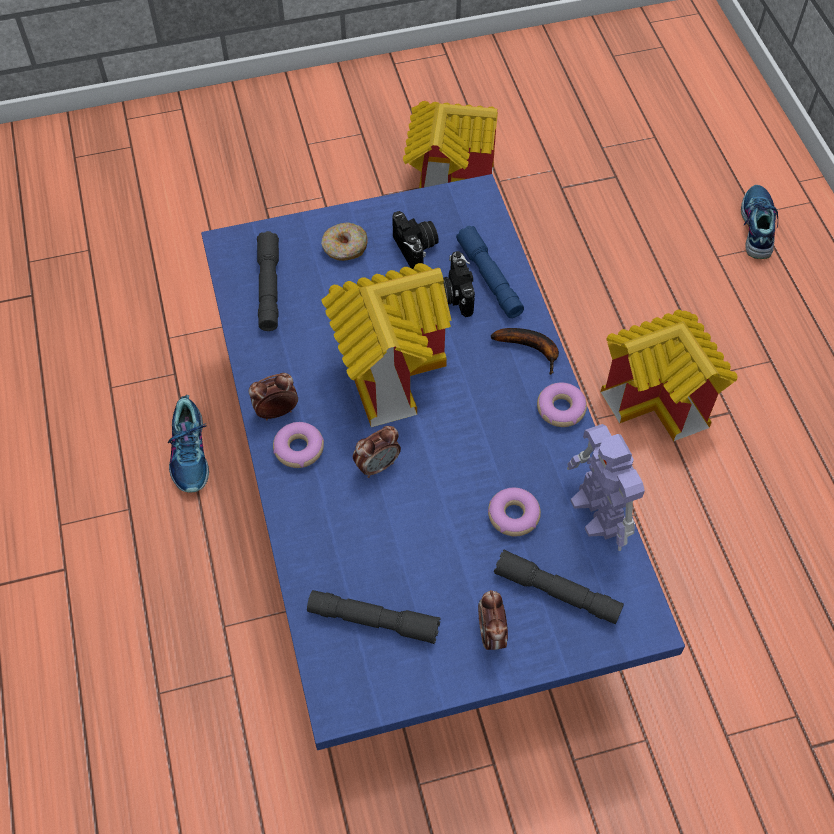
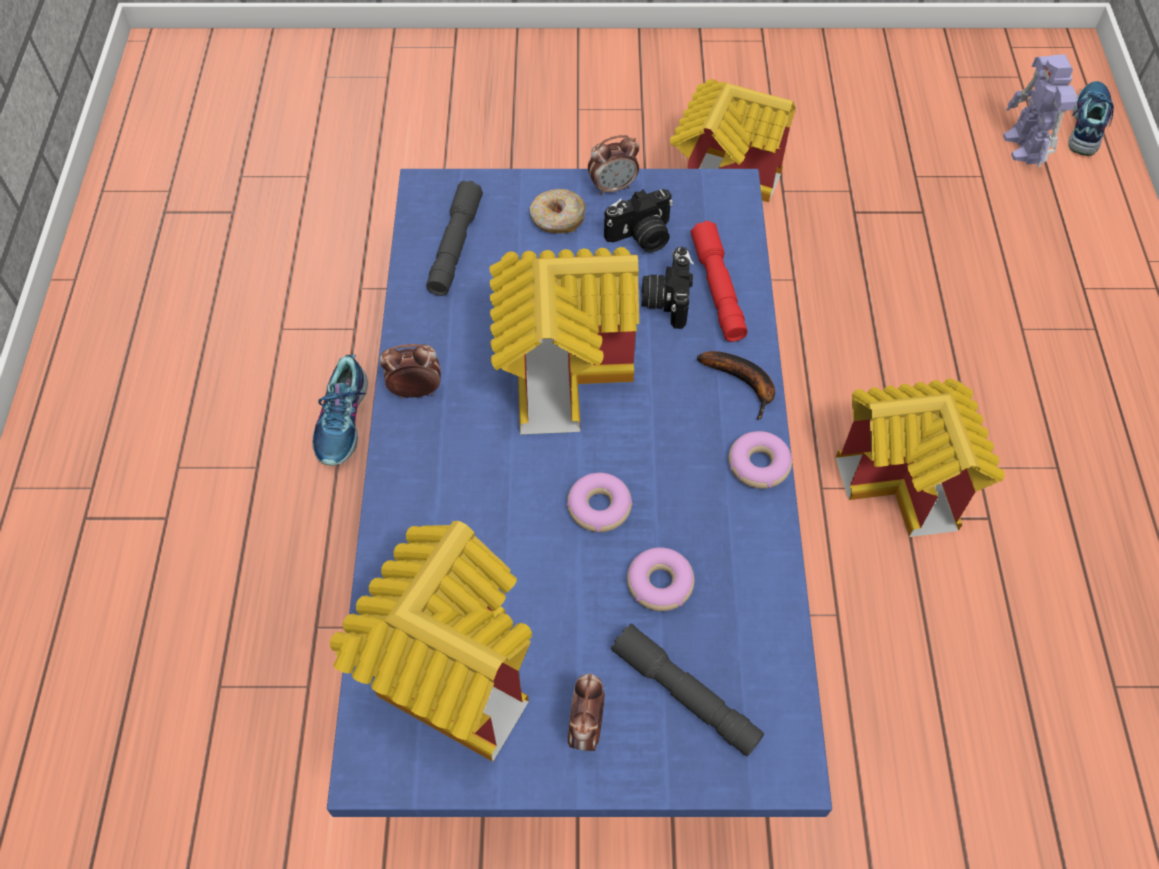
camera: 15 degrees right, 0 degrees up
(298, 449) = (427, 440): donut -> donut (599, 507)
(373, 620) = (447, 672): grey flashlight -> toy house
(377, 465) = (513, 482): alarm clock -> alarm clock (613, 187)
(417, 249) = (641, 237): camera -> camera turned 75 degrees clockwise
(489, 278) = (717, 289): blue flashlight -> red flashlight
(599, 513) = (768, 607): toy robot -> toy robot (1024, 147)
(756, 227) = (1079, 304): shoe -> shoe (1086, 124)

